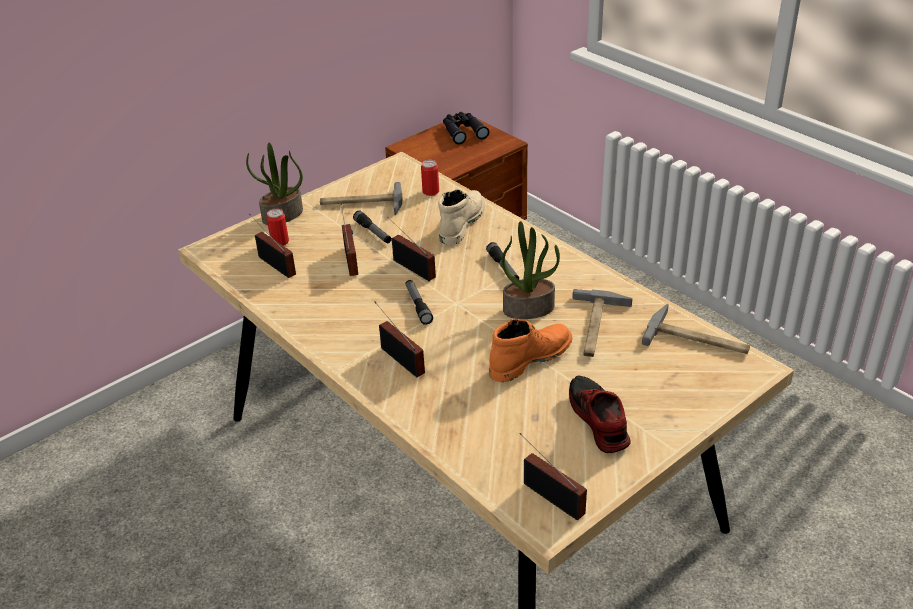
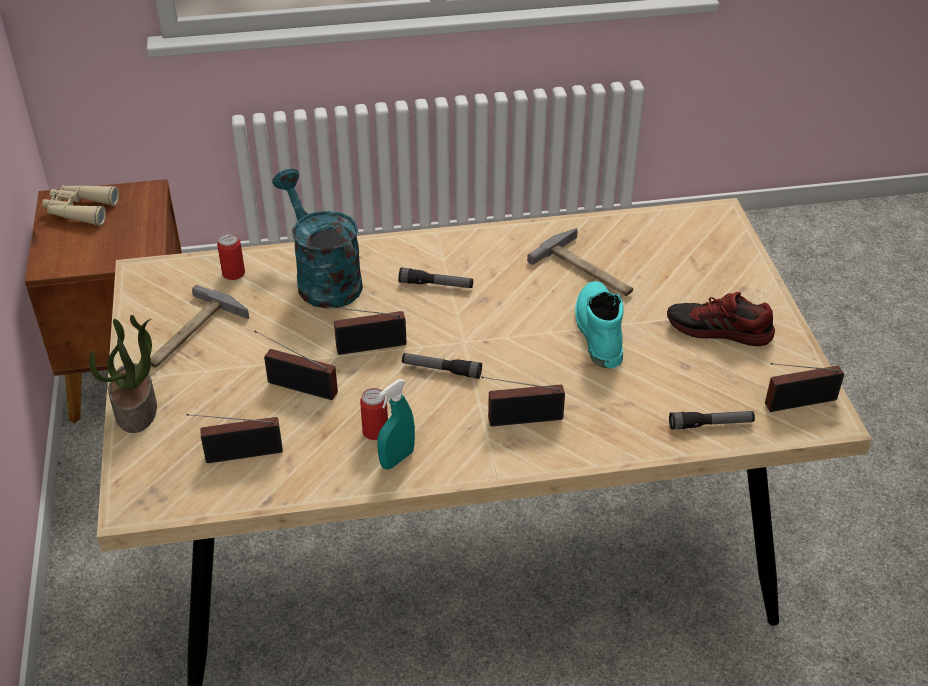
camera: 60 degrees left, 5 degrees up
(280, 242) = (194, 433): can -> can (375, 431)
(318, 323) = (397, 459): none -> turquoise spray bottle
(373, 232) = (264, 348): flashlight -> flashlight (711, 424)
(460, 223) = (322, 278): beige boot -> turquoise watering can
(463, 132) = (80, 210): black binoculars -> beige binoculars
(529, 308) = (520, 297): potted plant -> none
(529, 358) = (597, 331): orange boot -> turquoise boot
(698, 339) = (656, 224): hammer -> none

